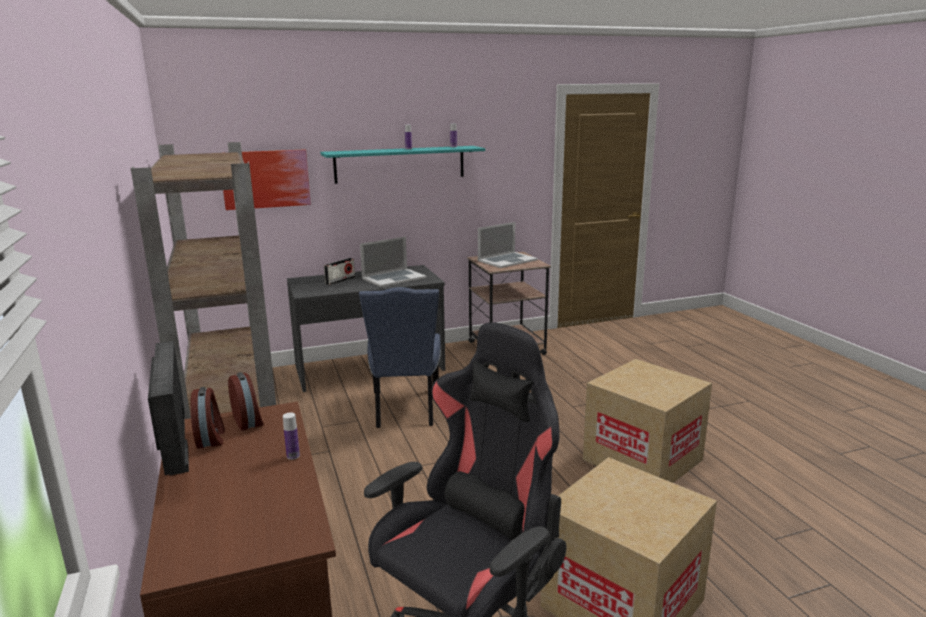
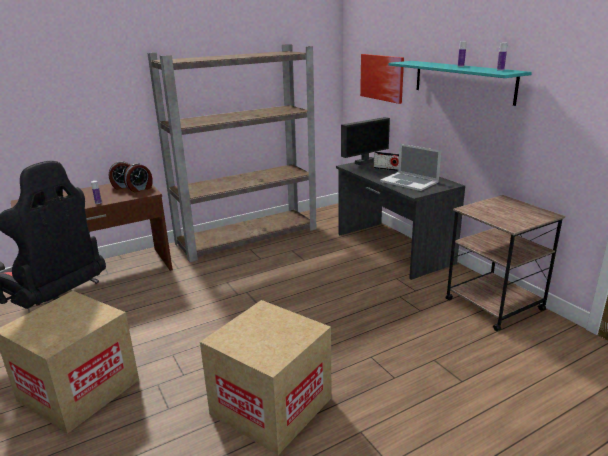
camera: 80 degrees right, 5 degrees up
(177, 461) = (105, 185): monitor -> monitor (364, 162)
(405, 406) = (332, 273): blue chair -> none
(507, 260) = (509, 211): laptop -> none

